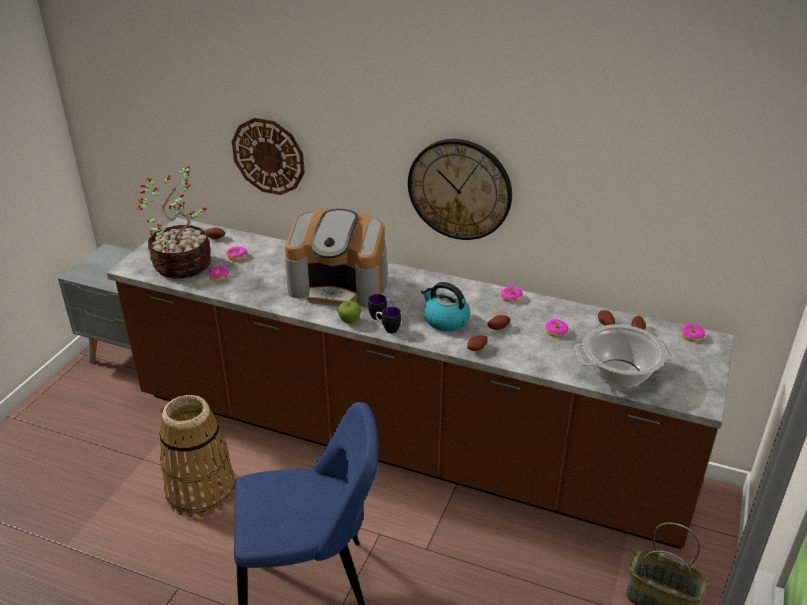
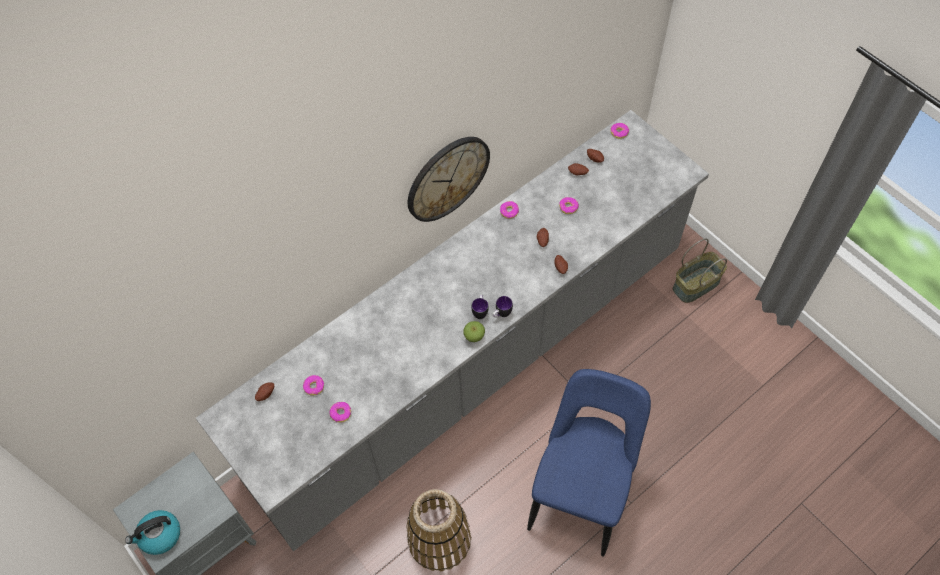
camera: 60 degrees left, 25 degrees up
(184, 264) = (298, 437): potted plant -> none
(268, 156) = (277, 295): wall clock -> none
(339, 285) = (417, 323): coffee machine -> none
(403, 443) = (472, 364): brown counter -> grey counter
(445, 320) = (513, 270): kettle -> kettle (159, 536)
(620, 373) = (635, 198): cooking pot -> none

